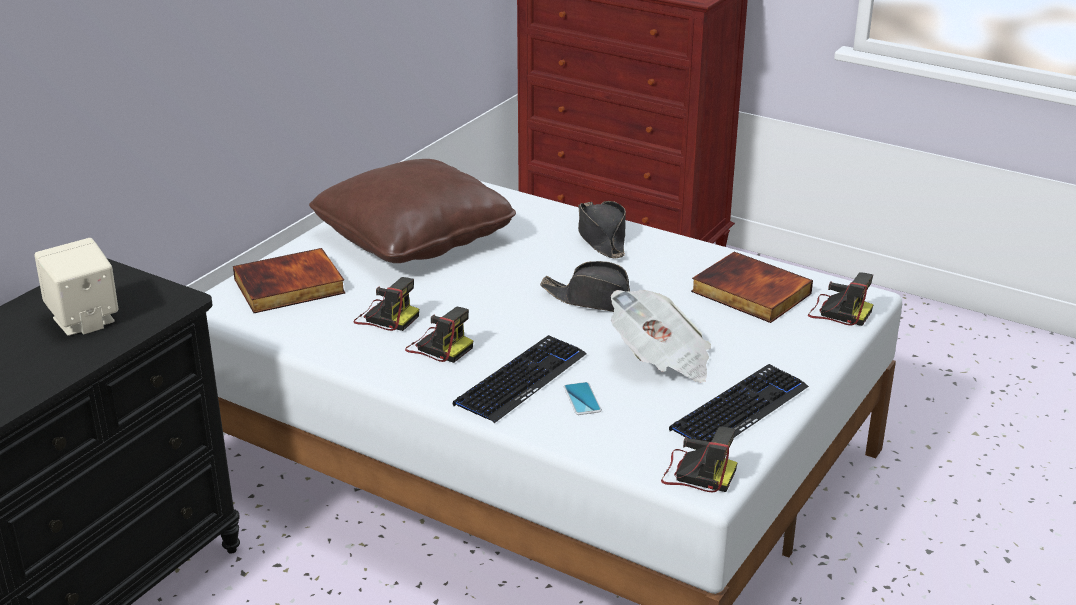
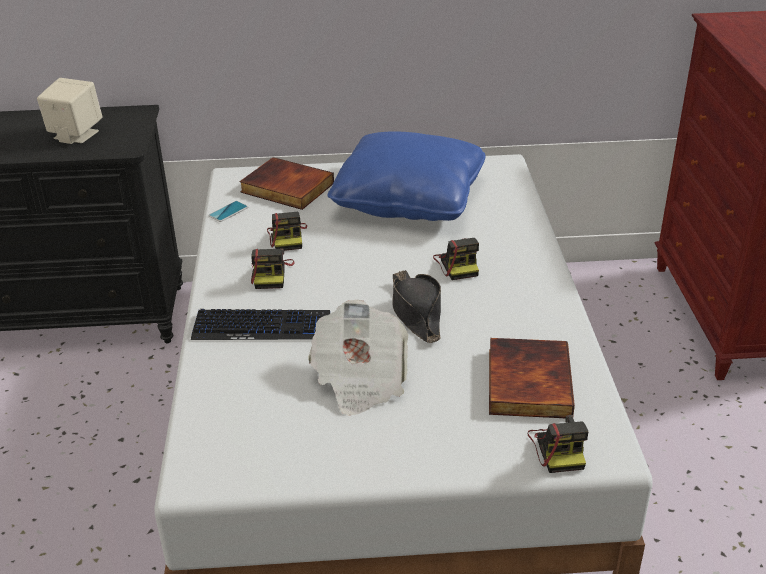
camera: 55 degrees right, 5 degrees up
(414, 238) = (408, 199): brown pillow -> blue pillow
(582, 399) = (262, 365): phone -> phone (228, 212)
(601, 237) = (519, 271): black hat -> none
(696, 473) = (205, 467): camera -> camera (457, 265)
(740, 409) = (325, 452): keyboard -> none

